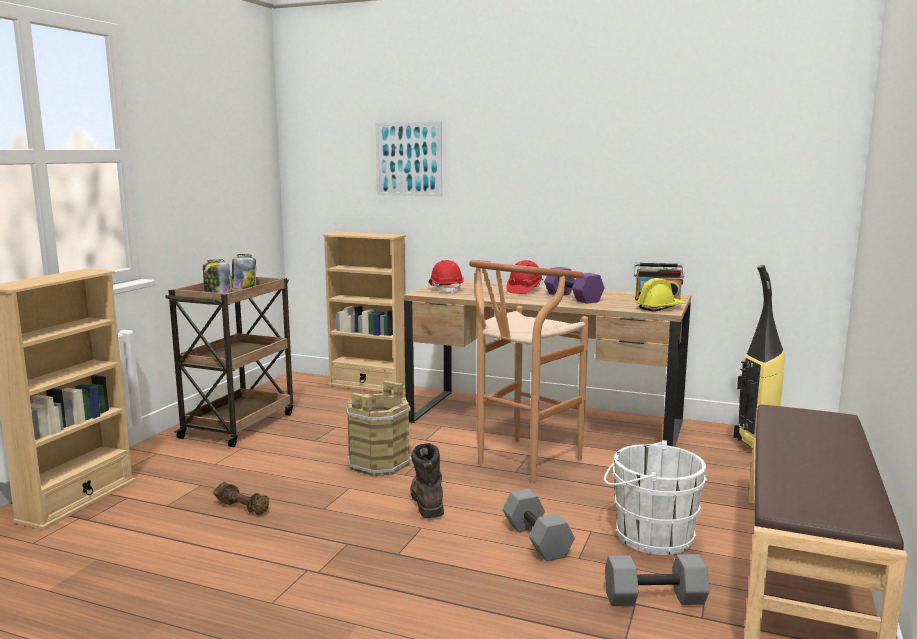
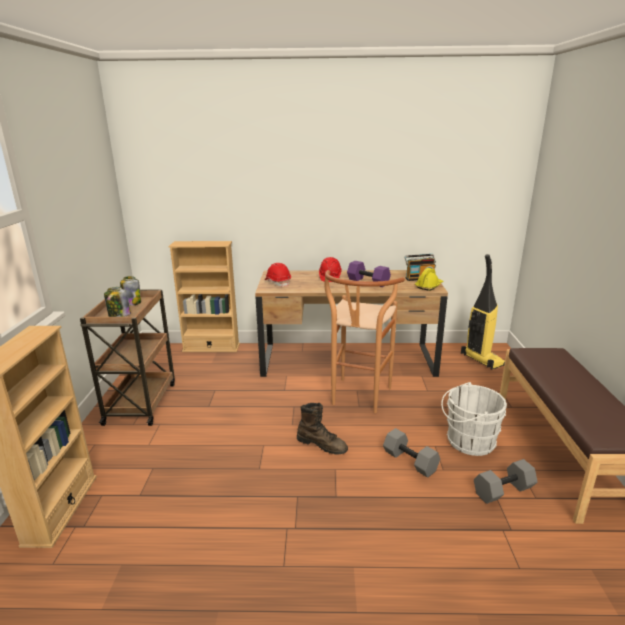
camera: 20 degrees left, 10 degrees up
(243, 508) = (200, 482): brown dumbbell -> none
(379, 463) = (268, 418): brown bucket -> none
(408, 159) = (230, 185): picture -> none
(426, 501) = (322, 445): brown boot -> brown boot turned 150 degrees clockwise

